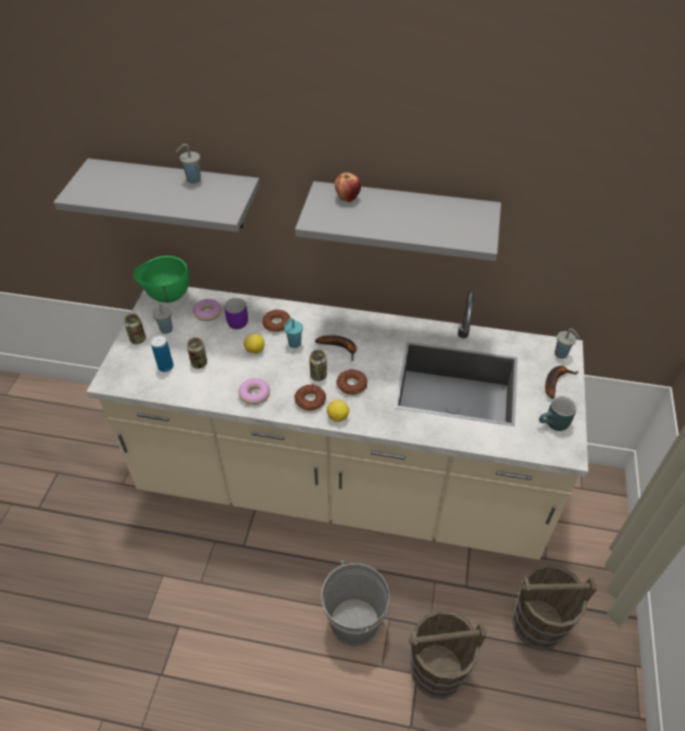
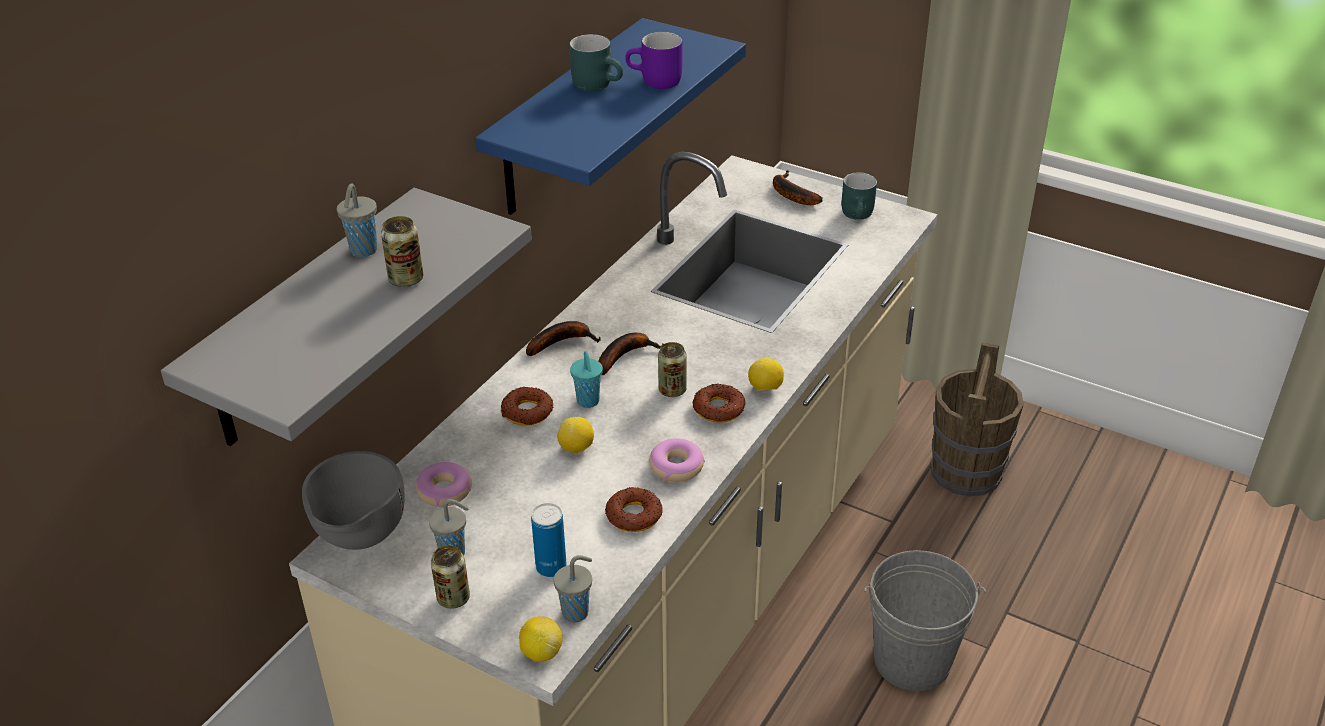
camera: 70 degrees left, 10 degrees down
(110, 380) = (541, 652): none -> lemon
(167, 297) = (360, 541): green bowl -> grey bowl
(199, 363) = (567, 521): can -> can (406, 279)
(236, 320) = (487, 458): purple mug -> purple mug (655, 82)
(340, 319) = (562, 342): none -> banana
(347, 198) = (546, 117): apple -> none
(352, 384) = (708, 361): donut -> donut (634, 515)
(398, 207) = (598, 84): none -> turquoise mug
(403, 218) = (567, 119): grey shelf -> blue shelf
(438, 670) = (1006, 588): brown bucket -> none
(561, 354) = (748, 176): grey cup -> grey cup (576, 612)

